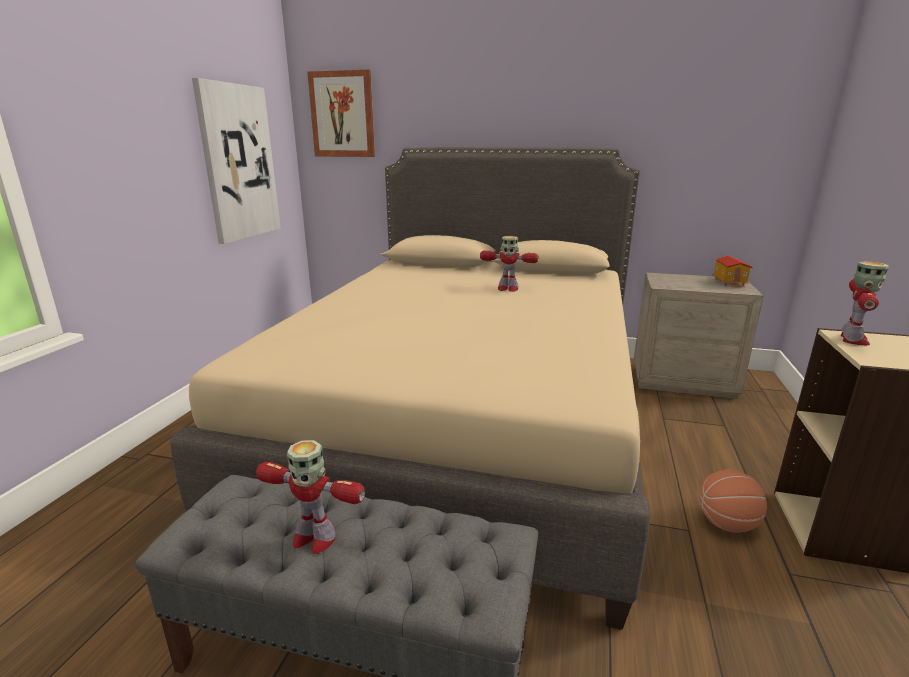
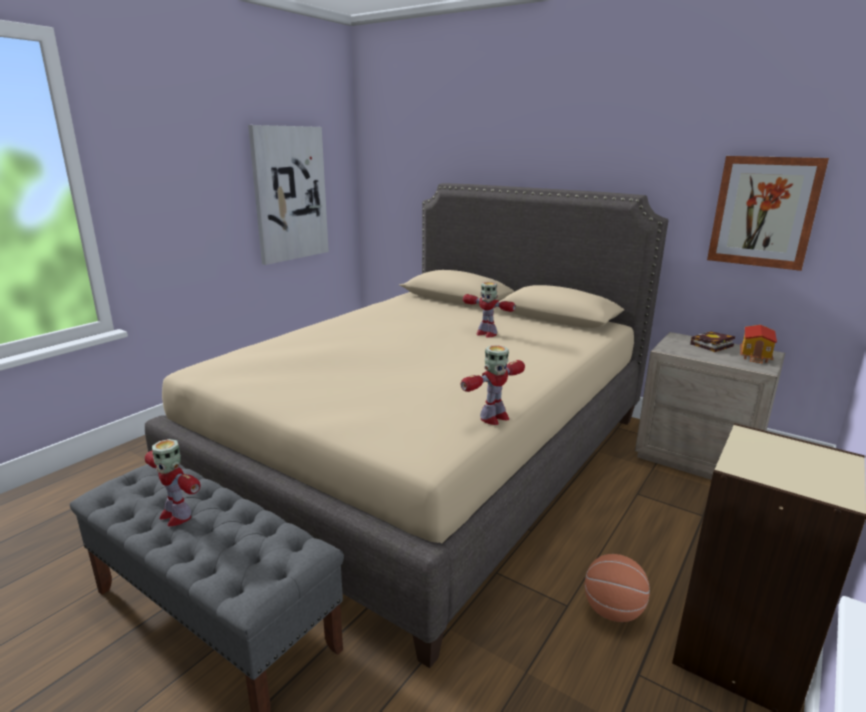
camera: 20 degrees right, 0 degrees up
(342, 115) = (394, 149): picture -> picture (764, 212)
(689, 279) = (711, 345): none -> book
(852, 340) = (753, 442): toy robot -> toy robot (493, 418)

